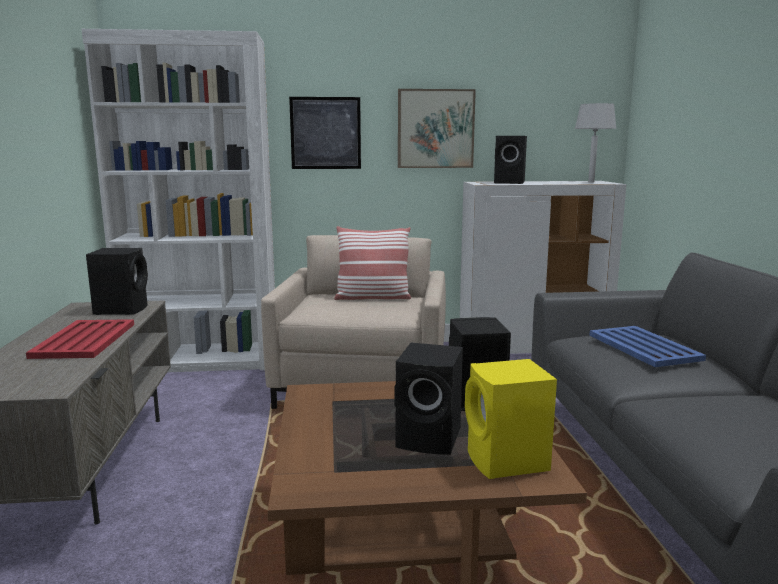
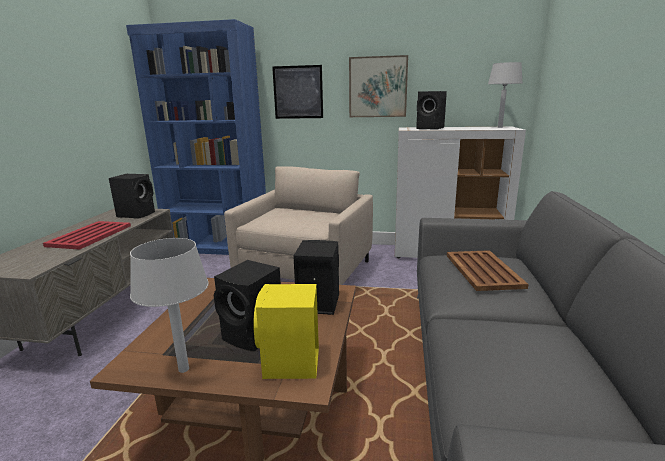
camera: 15 degrees right, 5 degrees up
(203, 361) = (218, 247): white bookcase -> blue bookcase
(372, 297) = (311, 213): pillow -> none
(381, 482) = (184, 369): none -> grey table lamp
(644, 347) = (483, 271): blue tray -> brown tray

